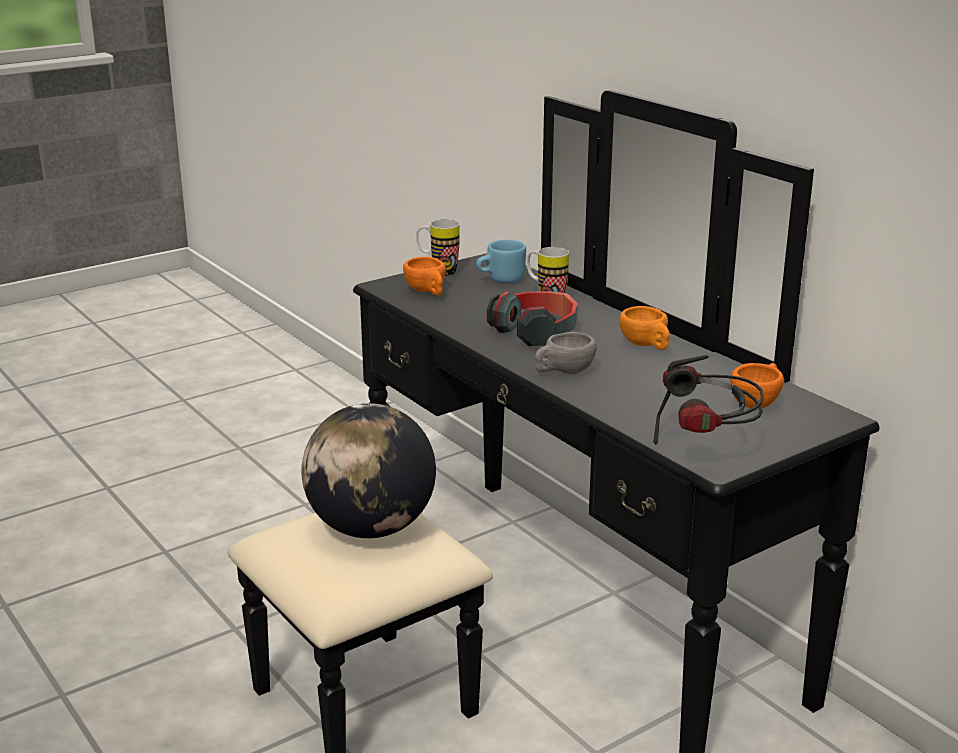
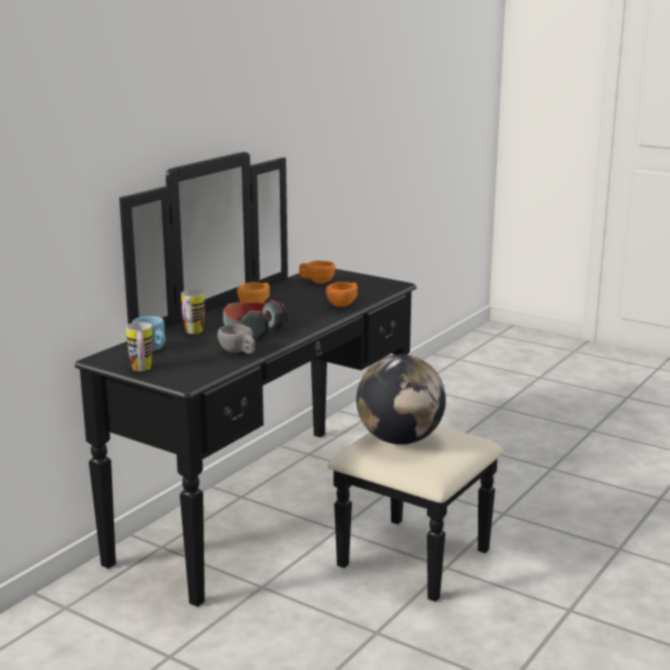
camera: 110 degrees left, 5 degrees down
(428, 292) = (193, 366): orange cup -> orange cup (344, 304)
(563, 372) = (312, 317): grey cup -> grey cup (239, 352)
(706, 452) = (384, 286): headphones -> none

